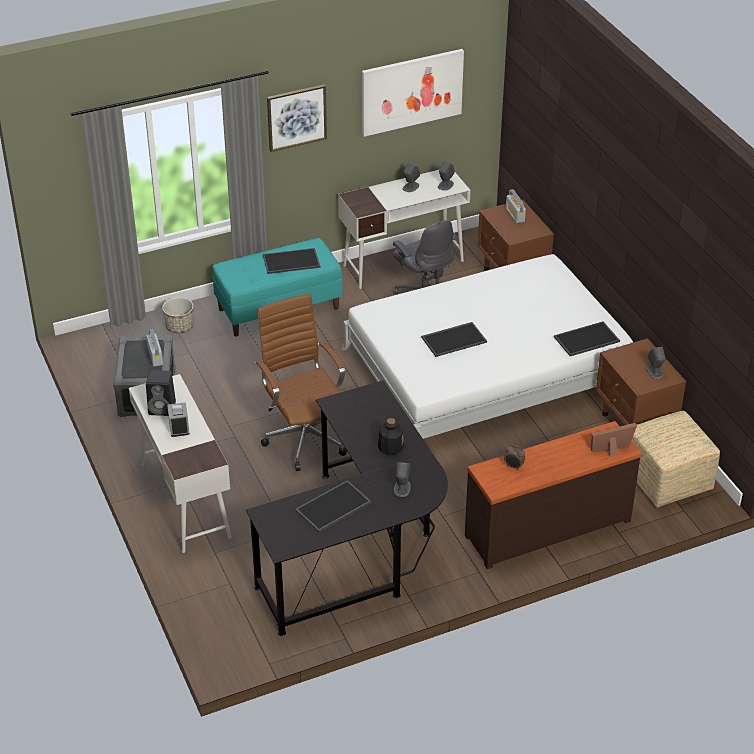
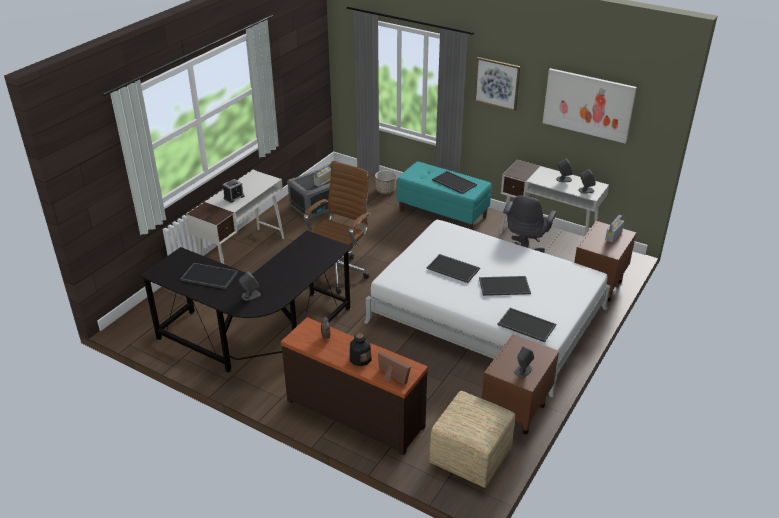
camera: 55 degrees right, 5 degrees down
(163, 408) = (245, 186): black speaker -> none
(390, 447) = (288, 274): bottle -> bottle (360, 358)
(514, 321) = (504, 285): none -> tray

